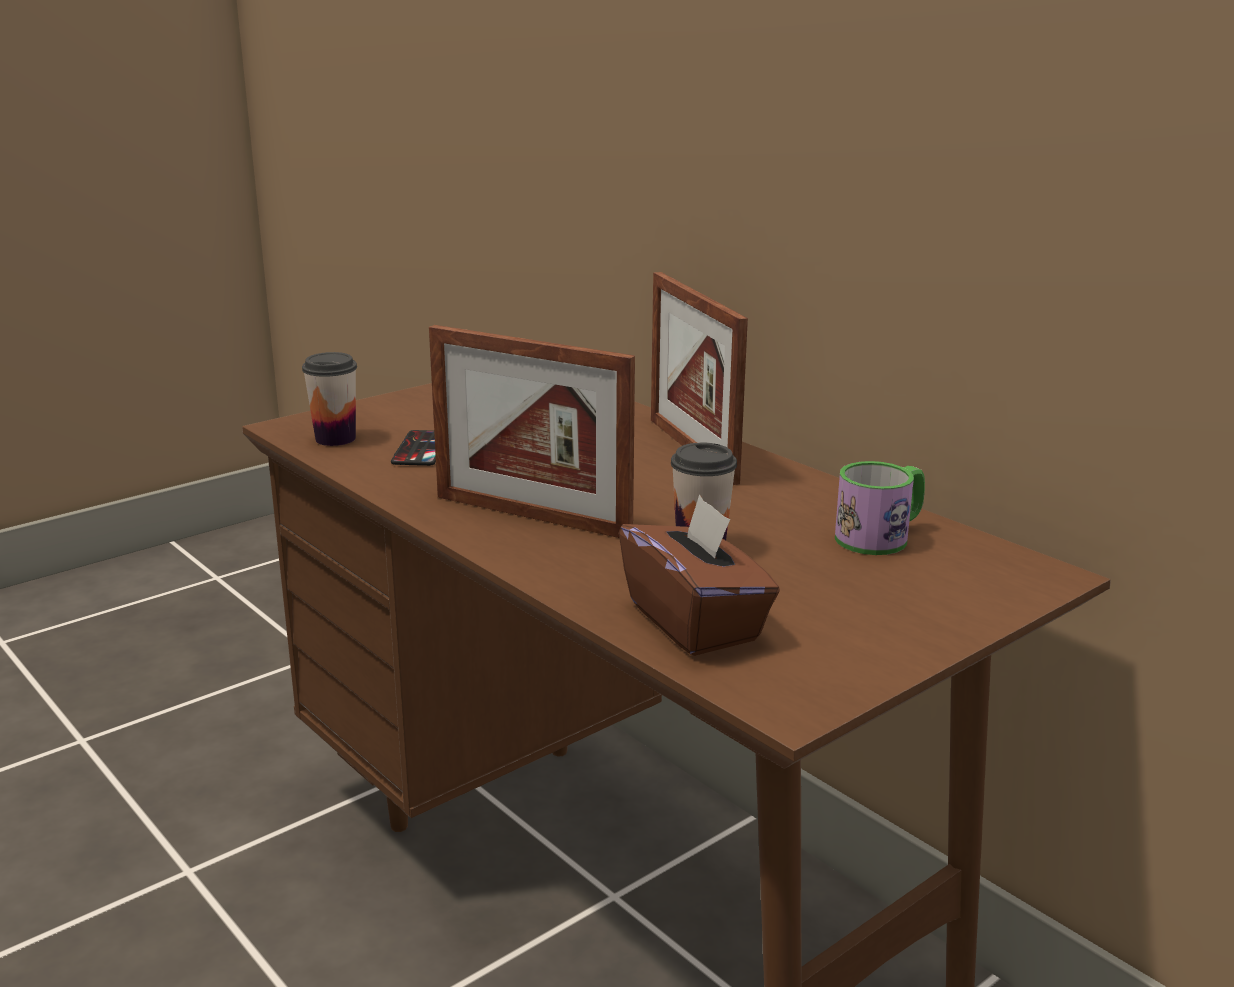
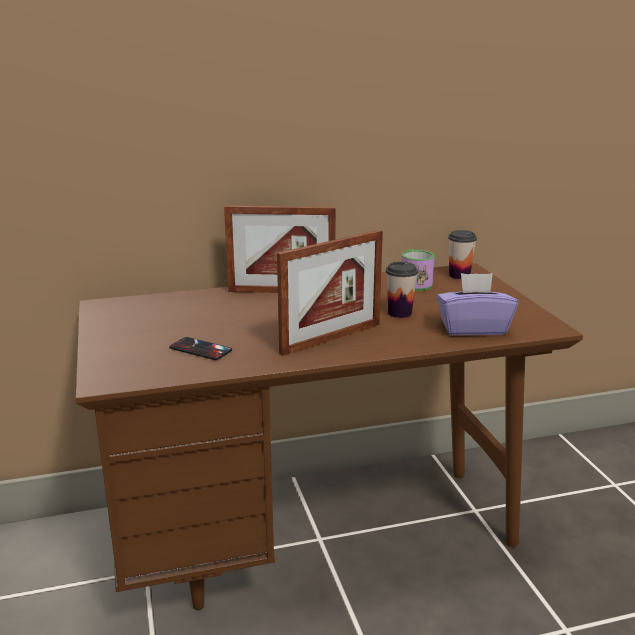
camera: 65 degrees left, 0 degrees up
(335, 439) = (148, 370): cup -> cup (459, 275)
(695, 622) = (473, 328): brown tissue box -> purple tissue box

